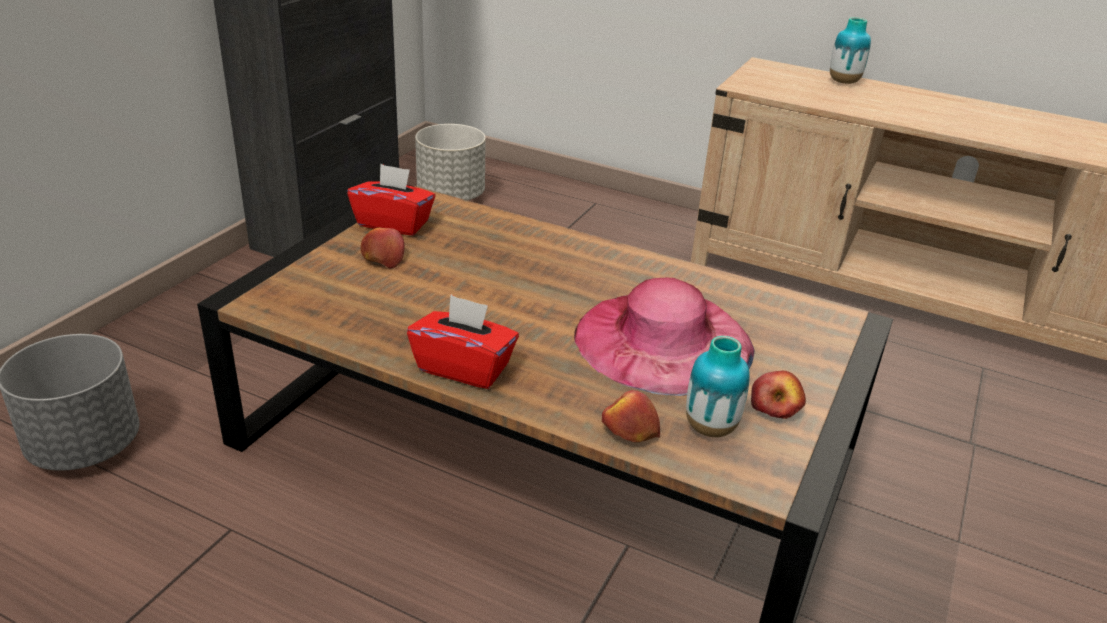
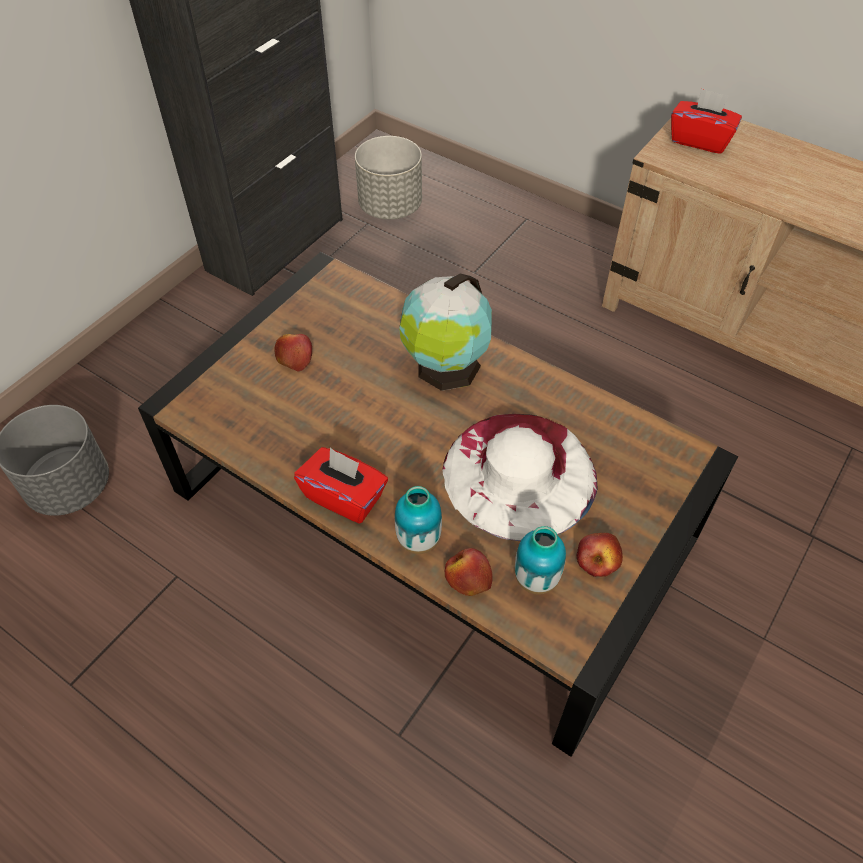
camera: 10 degrees right, 20 degrees up
(393, 223) = (309, 311): red tissue box -> red tissue box (700, 140)
(557, 262) = (446, 368): none -> globe
(663, 340) = (519, 474): pink hat -> white hat
(843, 82) = (771, 147): vase -> vase (418, 541)

